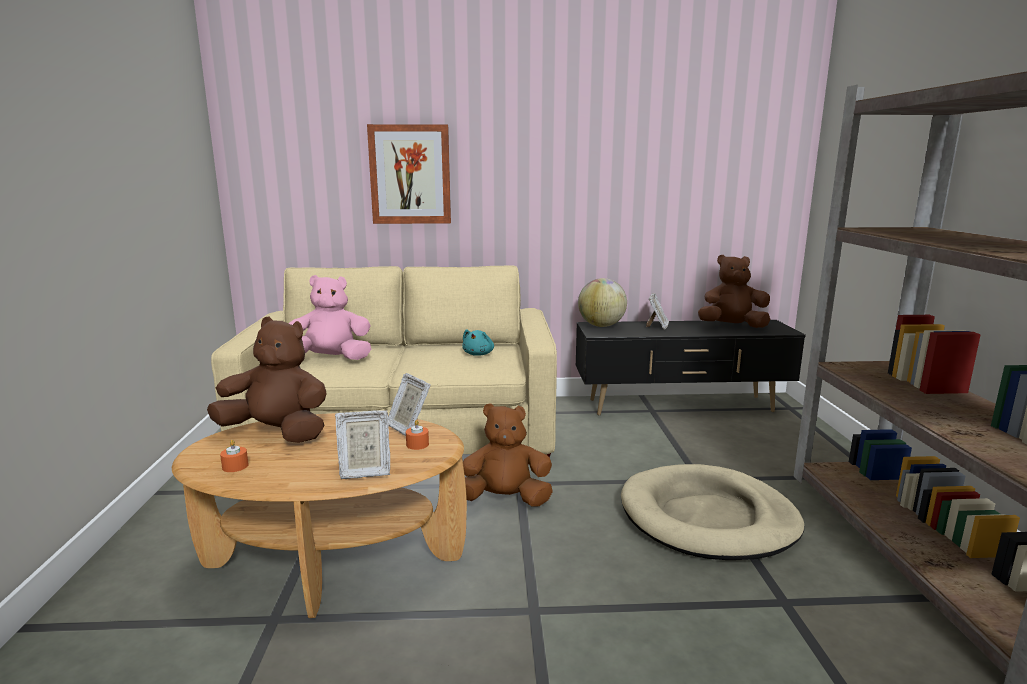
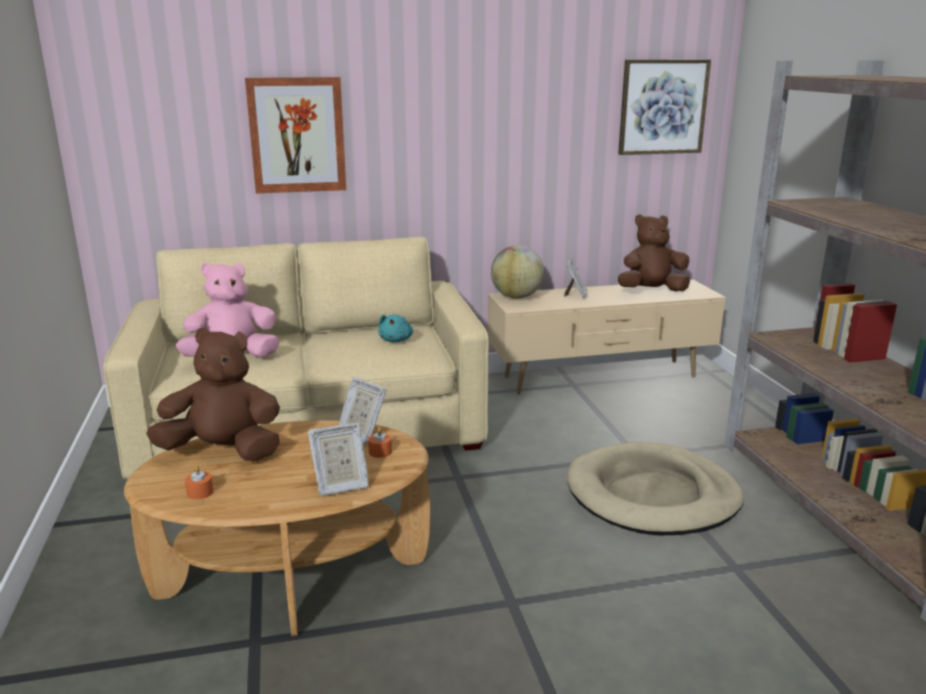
camera: 10 degrees left, 5 degrees up
(504, 500) = (448, 496): brown plush toy -> none
(681, 406) = (601, 377): black tv stand -> beige tv stand
(746, 156) = (663, 107): none -> picture

